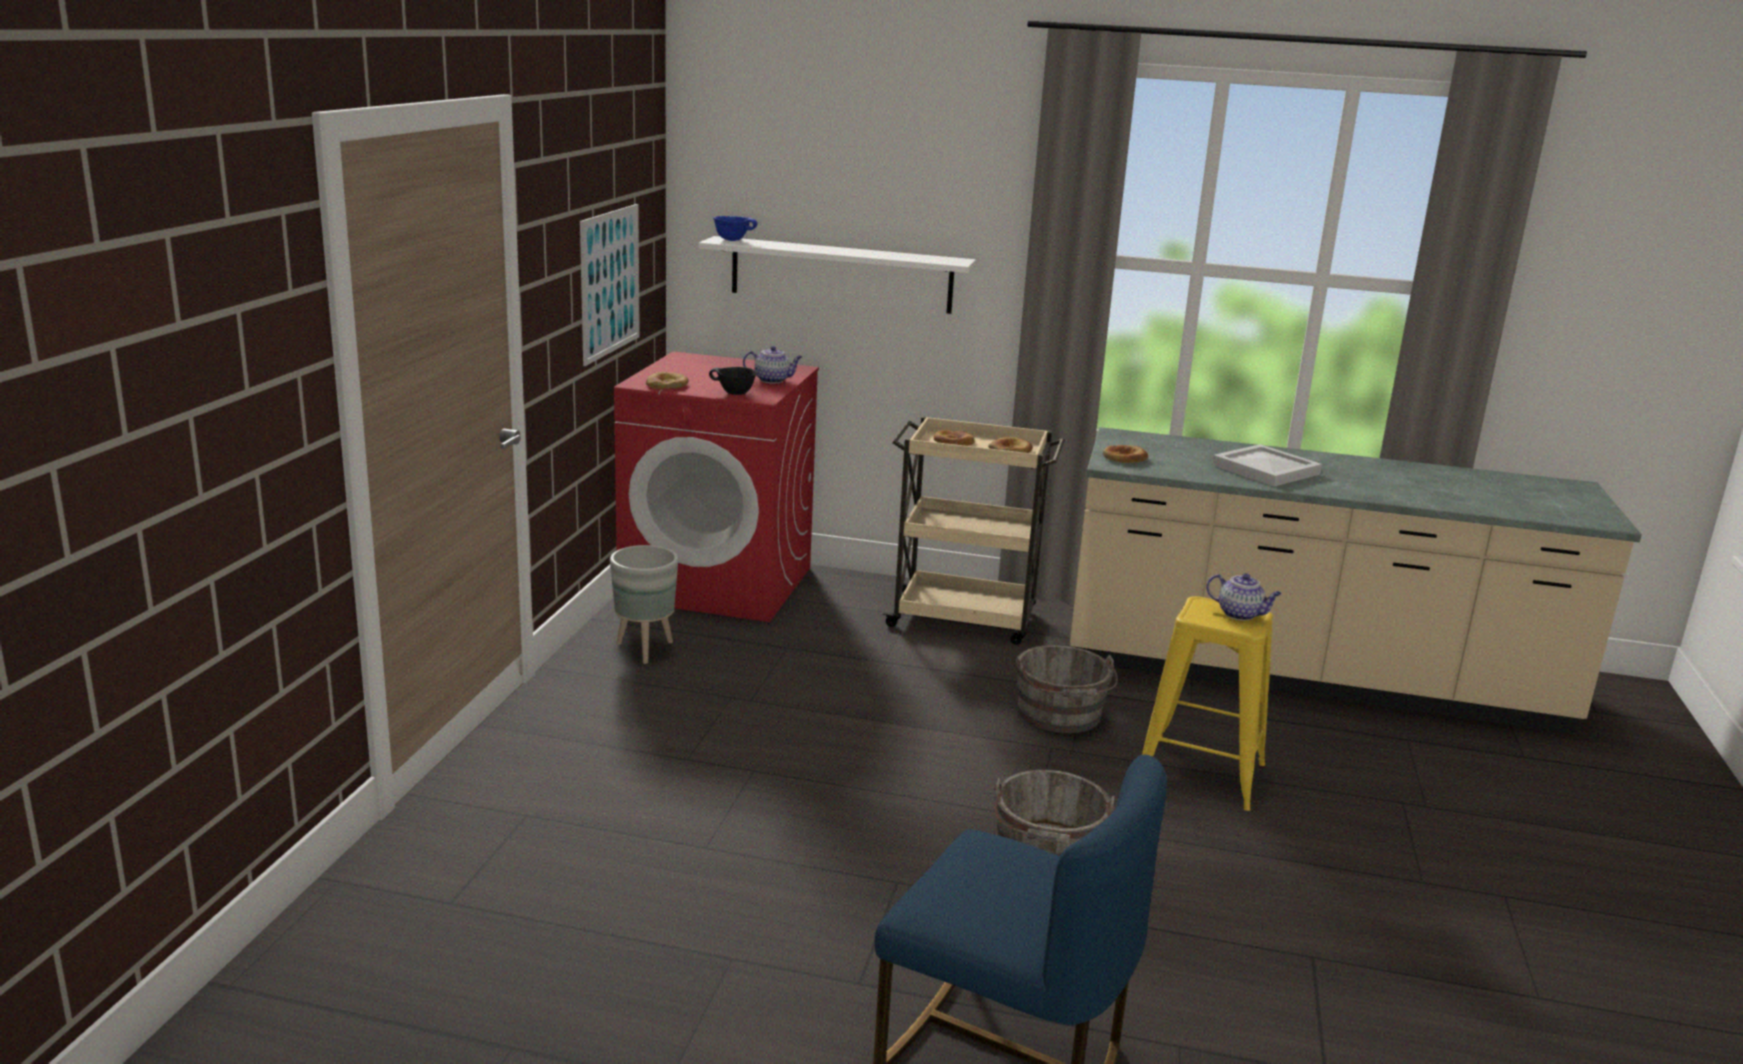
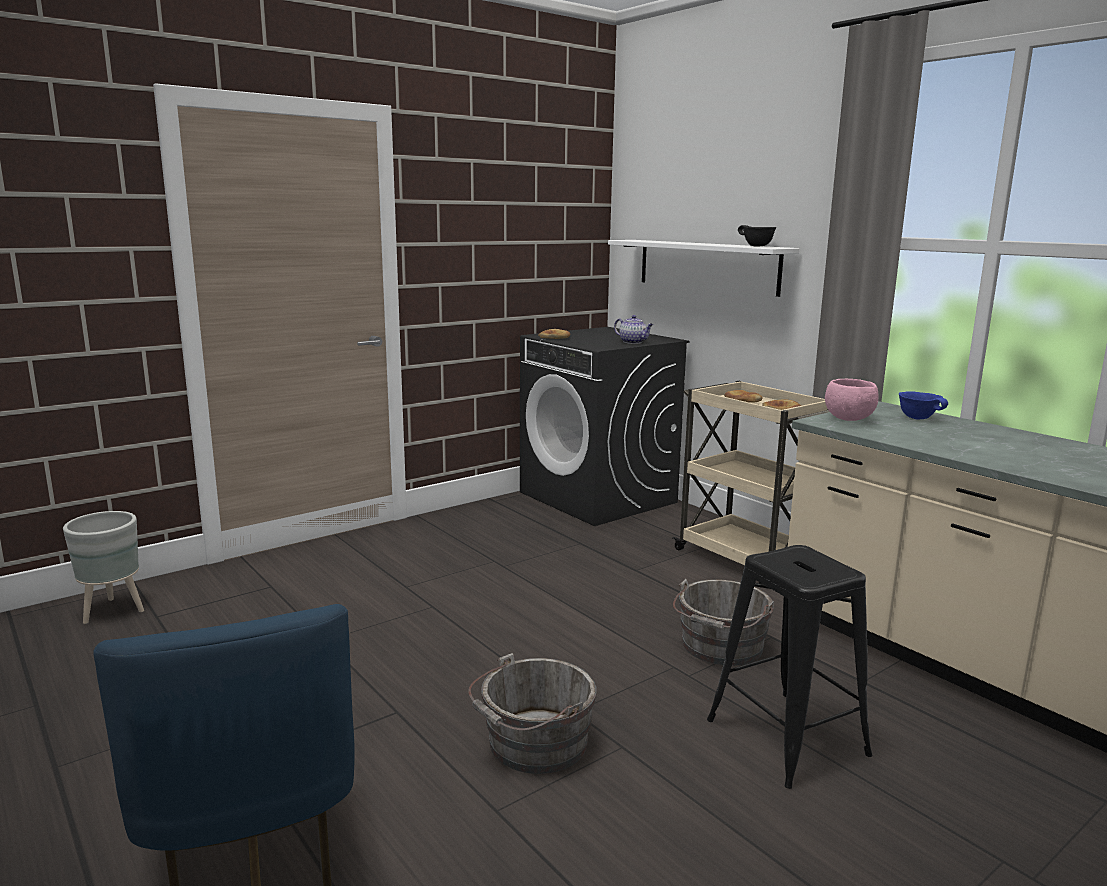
camera: 40 degrees right, 5 degrees down
(610, 282) = (524, 260): picture -> none
(644, 649) = (489, 521): grey planter -> grey planter (114, 611)
(719, 583) = (598, 497): red washing machine -> black washing machine
(733, 240) = (637, 240): blue bowl -> blue bowl (918, 418)
(734, 393) = (586, 344): black bowl -> black bowl (756, 246)
(1124, 458) = (849, 419): bread -> pink bowl
(1199, 773) = (785, 736): yellow stool -> black stool
(1240, 614) = (823, 569): teapot -> none
(1264, 469) = (993, 447): white tray -> none

